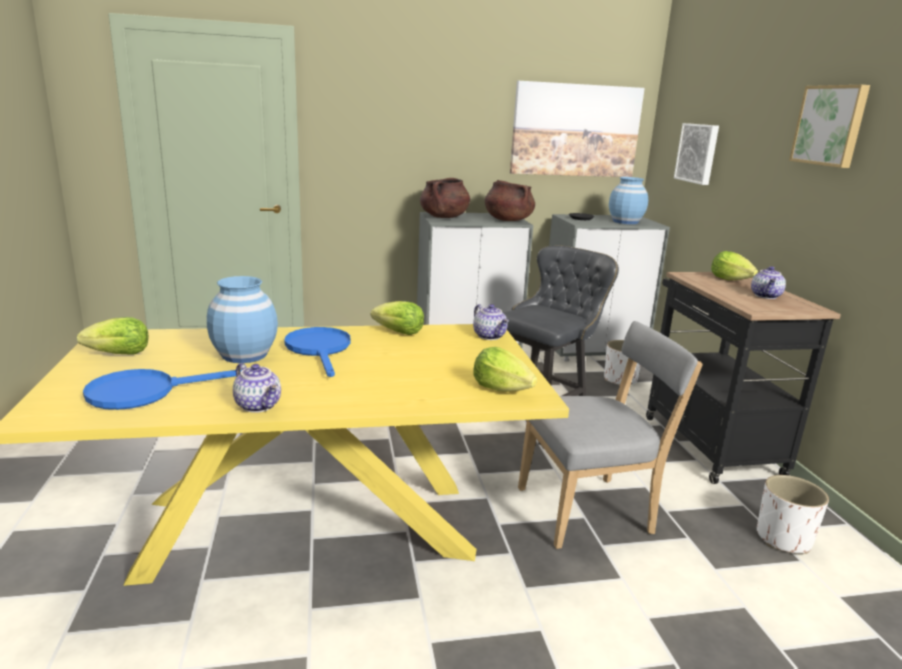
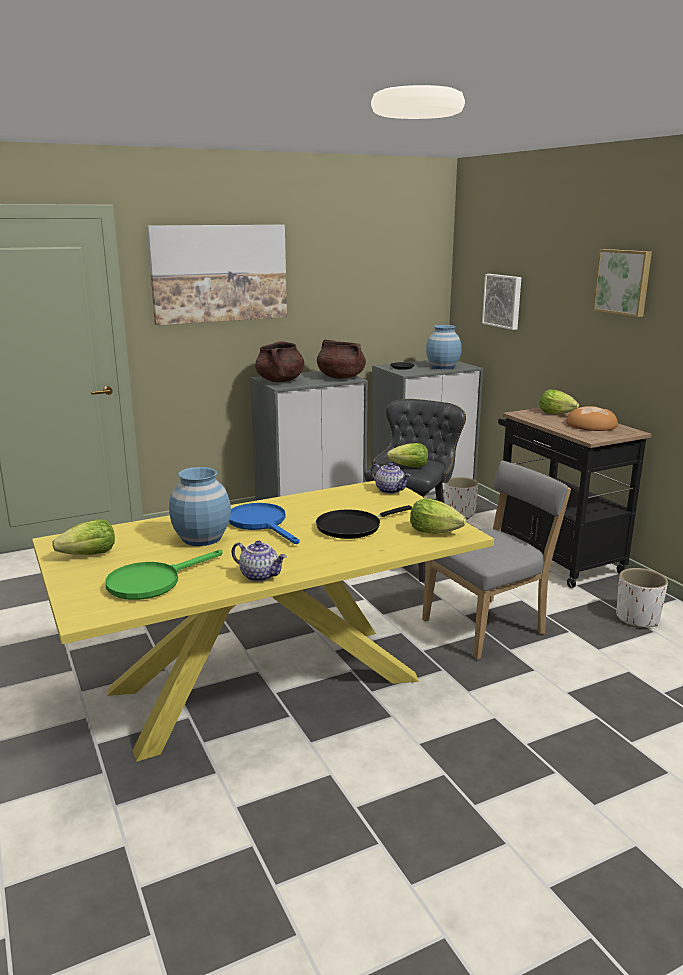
camera: 15 degrees left, 0 degrees up
(144, 392) = (152, 581): blue frying pan -> green frying pan
(399, 333) = (313, 498): lettuce -> lettuce (409, 467)
(412, 368) = (352, 527): none -> black frying pan
(575, 130) = (385, 284): picture -> picture (219, 273)
(766, 296) = (591, 425): teapot -> bread

